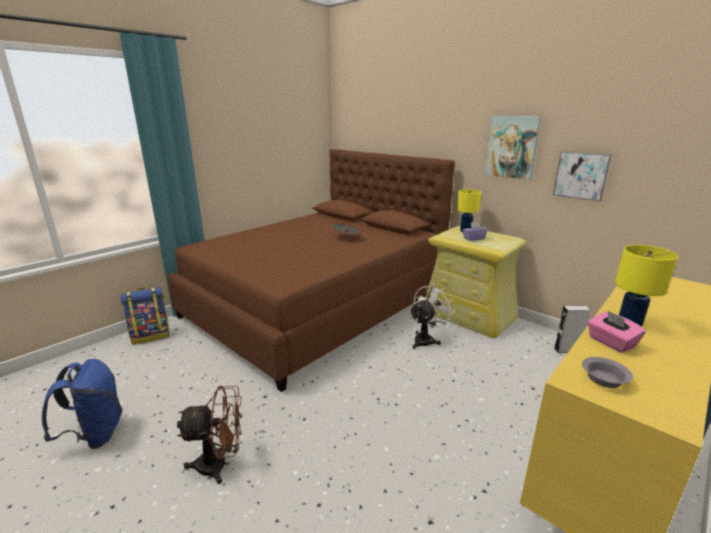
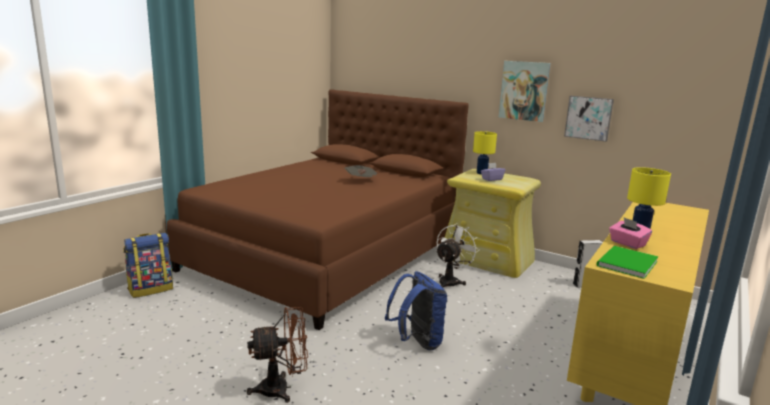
camera: 10 degrees left, 5 degrees down
(95, 434) = (137, 375): blue backpack -> blue backpack (417, 342)
(602, 380) = (625, 263): grey bowl -> green book

